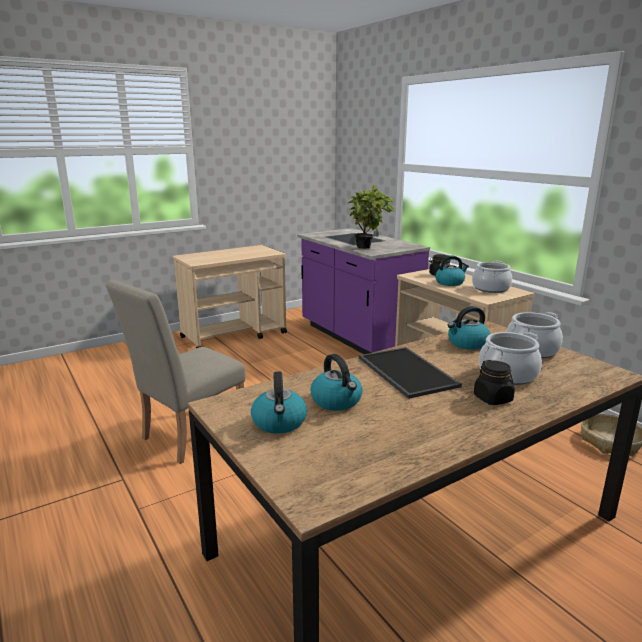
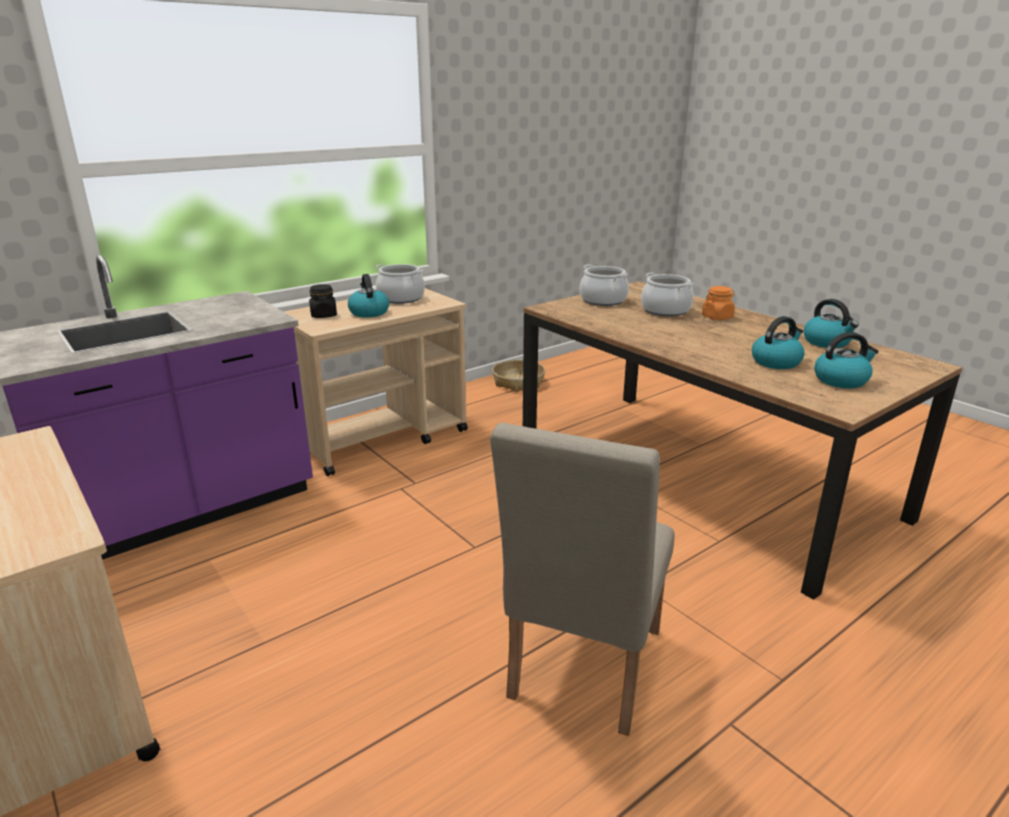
camera: 95 degrees left, 5 degrees up
(187, 436) = (581, 672): beige chair -> beige chair turned 75 degrees clockwise
(368, 248) = (229, 321): potted plant -> none
(404, 371) = (687, 339): tray -> none
(467, 344) = (598, 317): kettle -> kettle (827, 342)
(493, 399) = (717, 317): black jar -> orange jar

